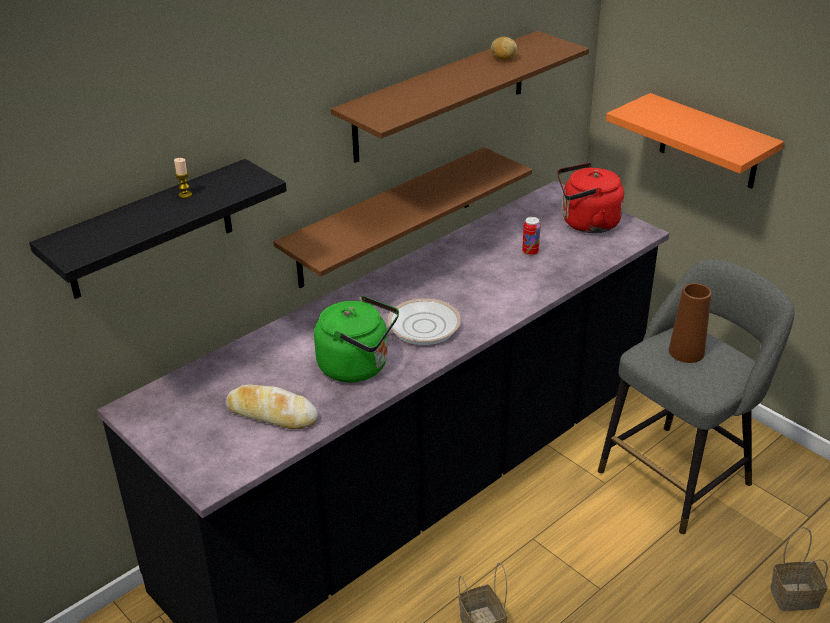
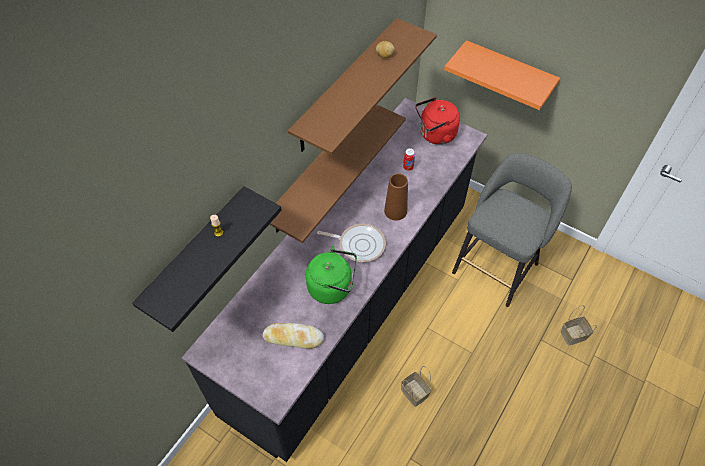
camera: 15 degrees left, 20 degrees up
(686, 352) = (507, 213): brown vase -> brown vase (395, 211)

